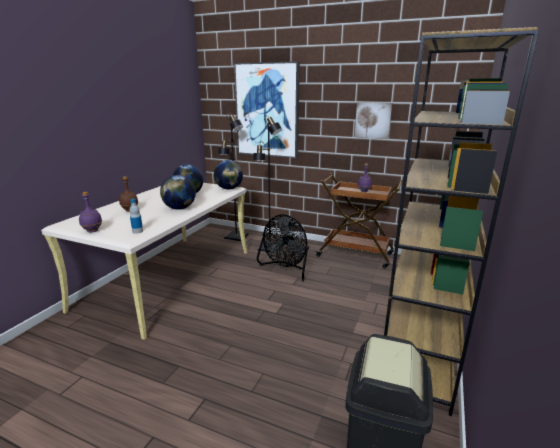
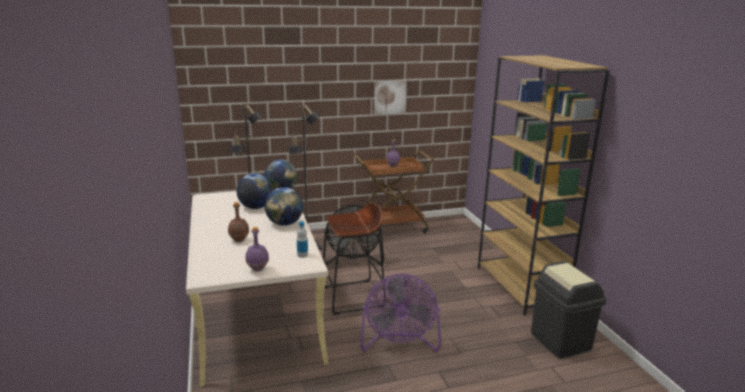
camera: 40 degrees left, 0 degrees up
(215, 350) = (396, 342): none -> purple fan
(242, 296) = (352, 297): none -> brown stool
(267, 110) = (276, 95): picture -> none

